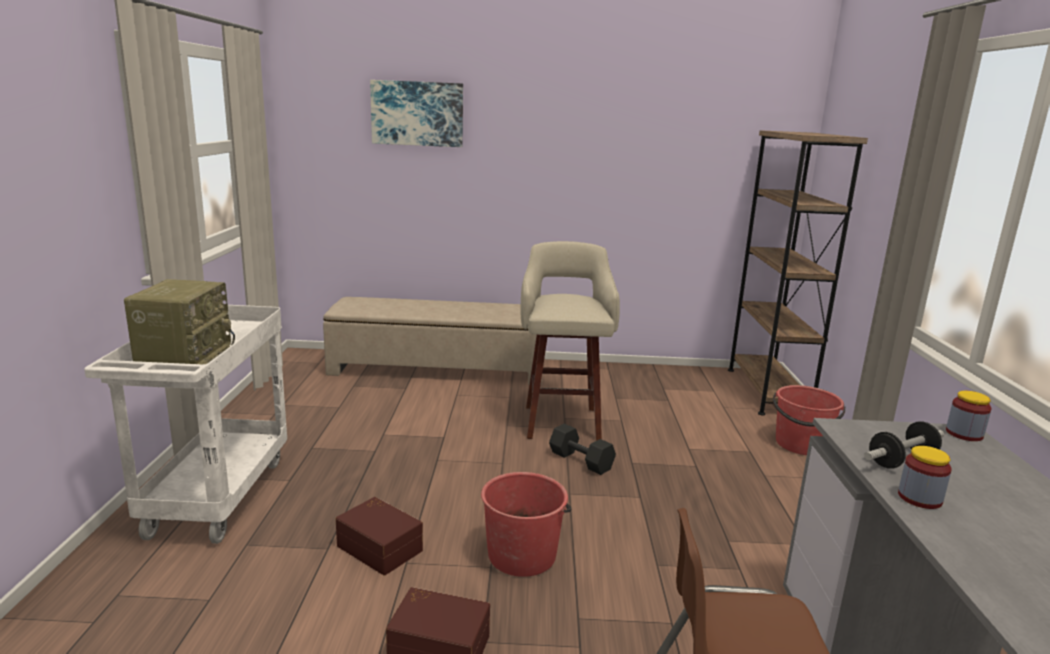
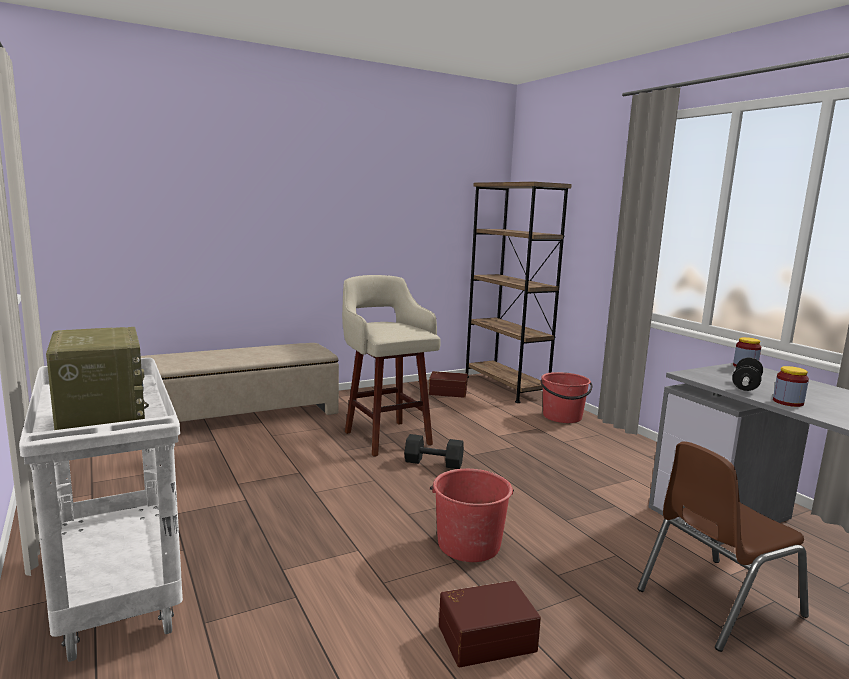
camera: 30 degrees left, 5 degrees down
(381, 547) = (346, 578): brown storage box -> brown storage box (448, 391)
(417, 113) = (183, 162): picture -> none

